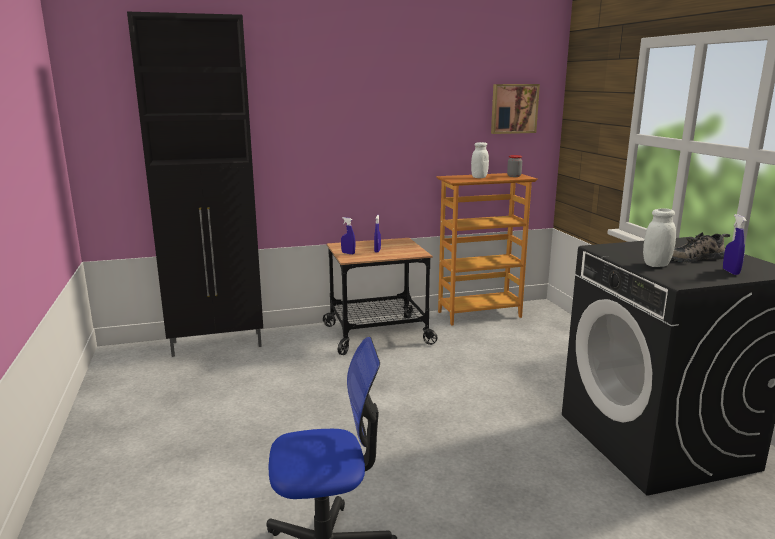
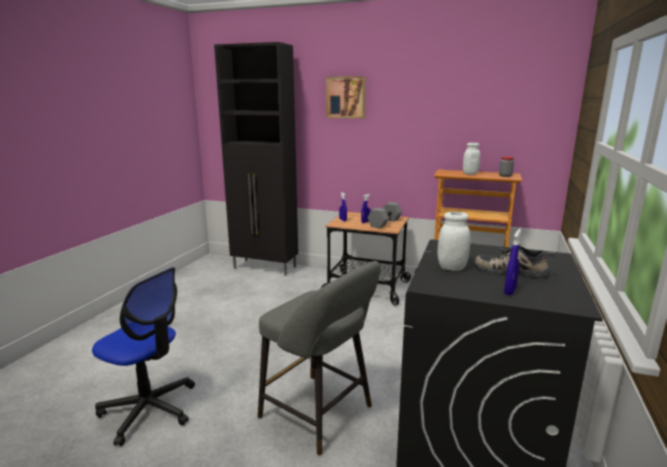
camera: 35 degrees right, 0 degrees up
(398, 248) = (384, 223): none -> grey dumbbell
(512, 471) = (320, 414): none -> grey stool
(513, 108) = (520, 114): picture -> picture (346, 97)

